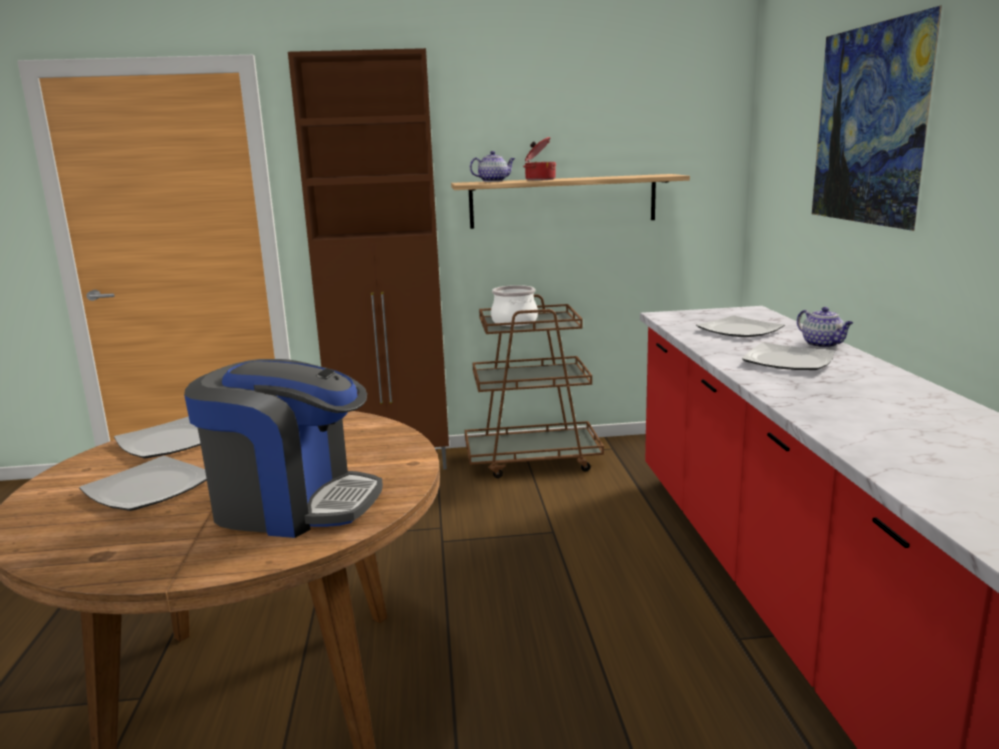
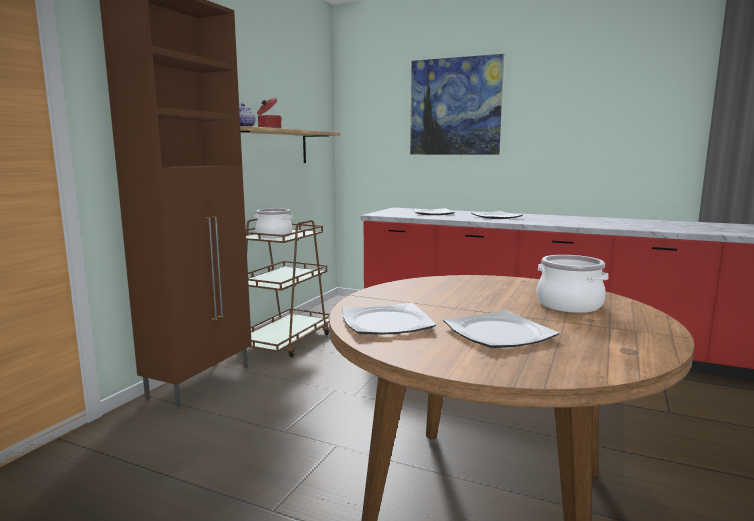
camera: 60 degrees left, 5 degrees down
(292, 504) = (568, 305): coffee machine -> cooking pot
(823, 344) = (478, 212): teapot -> none

